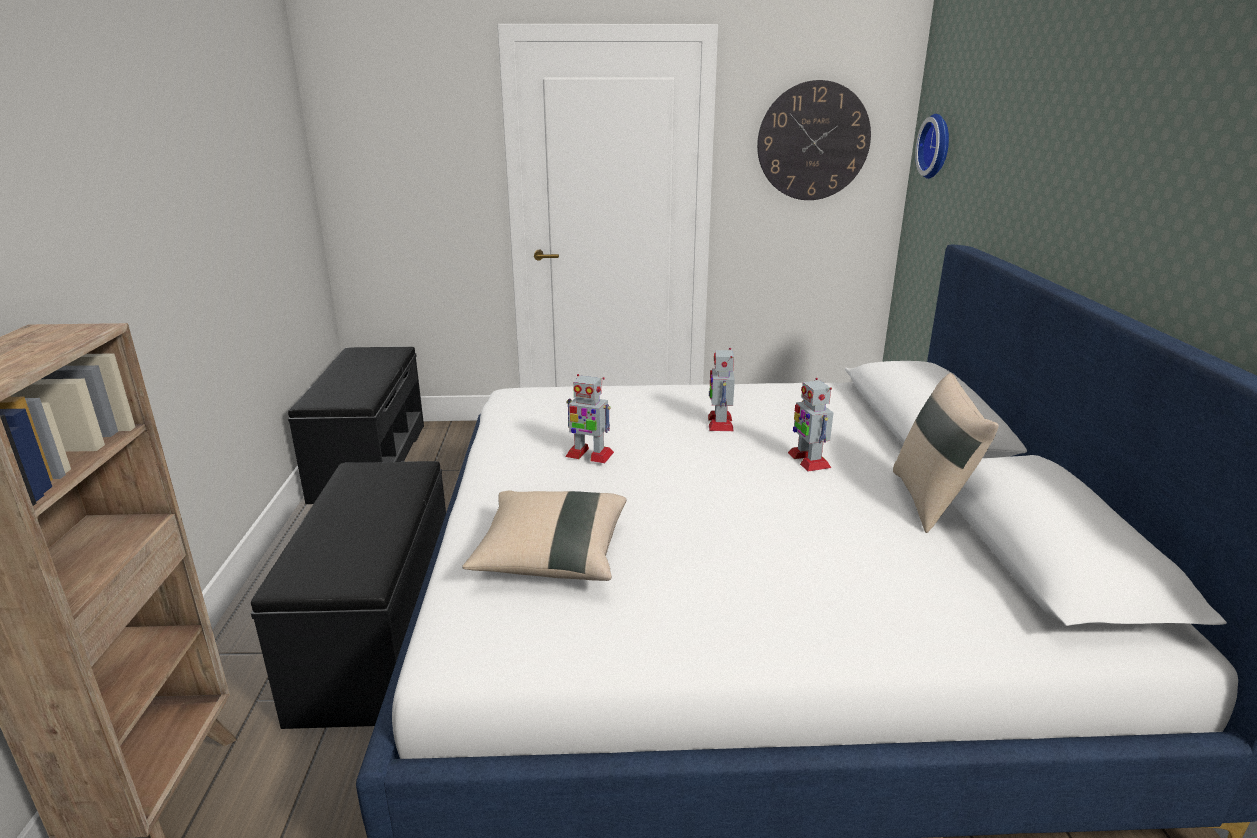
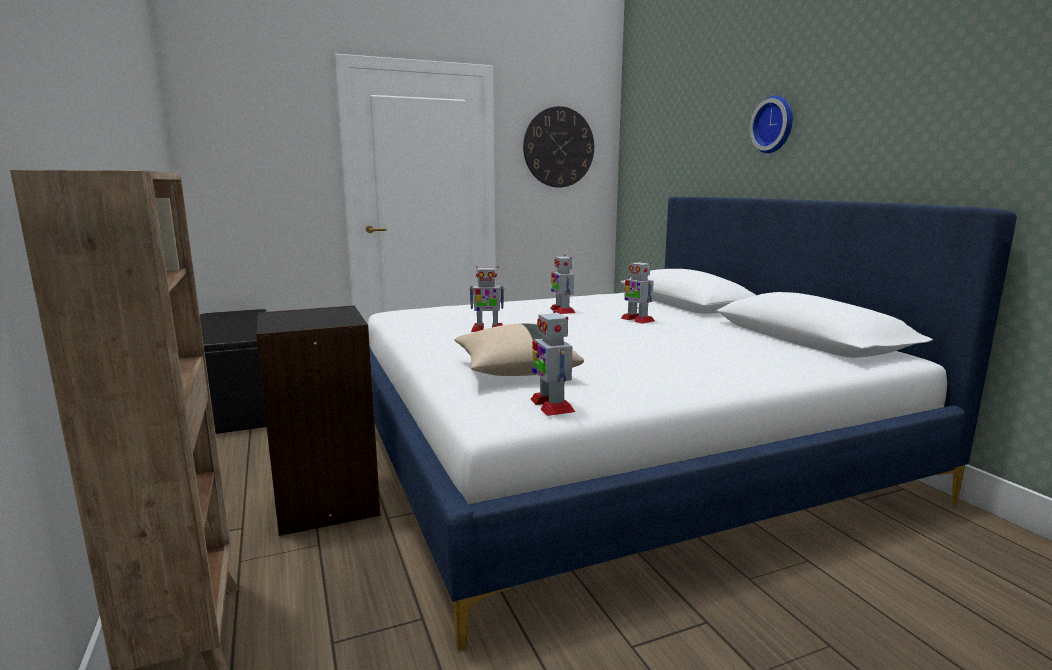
camera: 20 degrees left, 10 degrees down
(380, 634) = (328, 501): black bench -> black bookcase
(534, 644) = (551, 405): none -> toy robot
(931, 501) = (728, 327): beige pillow -> none
(937, 146) = (641, 146): wall clock -> wall clock (775, 125)

